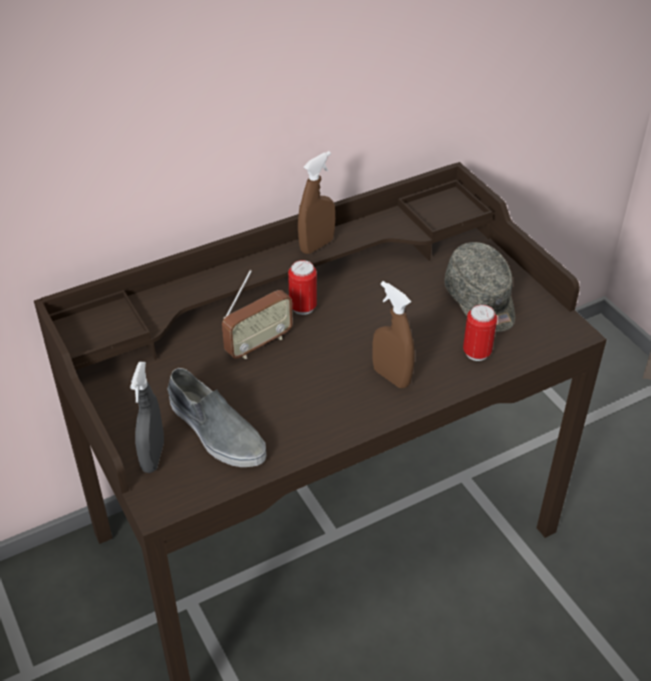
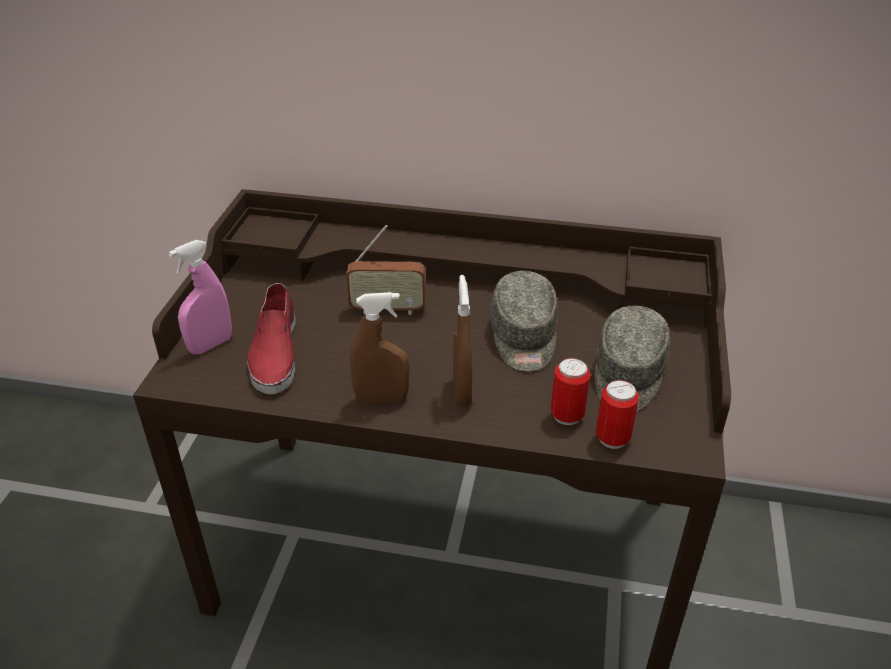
camera: 40 degrees right, 5 degrees down
(153, 456) = (210, 345): grey spray bottle -> pink spray bottle
(215, 430) = (275, 352): grey shoe -> red shoe
(303, 307) = (458, 300): can -> can (612, 438)
(317, 245) = (512, 252): brown spray bottle -> brown spray bottle (382, 399)
(384, 311) = (523, 337): none -> grey cap

